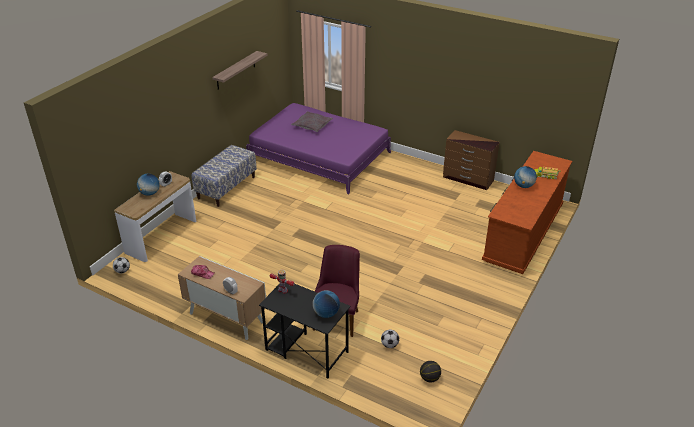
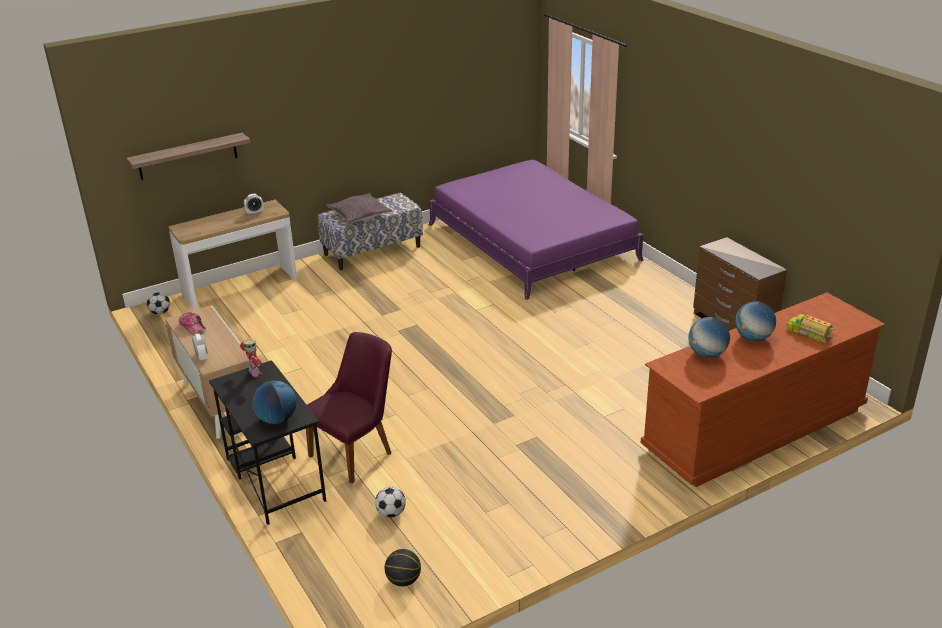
camera: 30 degrees right, 5 degrees down
(150, 193) = (225, 218): globe -> globe (707, 354)
(236, 70) = (421, 83): shelf -> shelf (188, 156)
(312, 125) = (529, 192): grey pillow -> grey pillow (359, 215)

